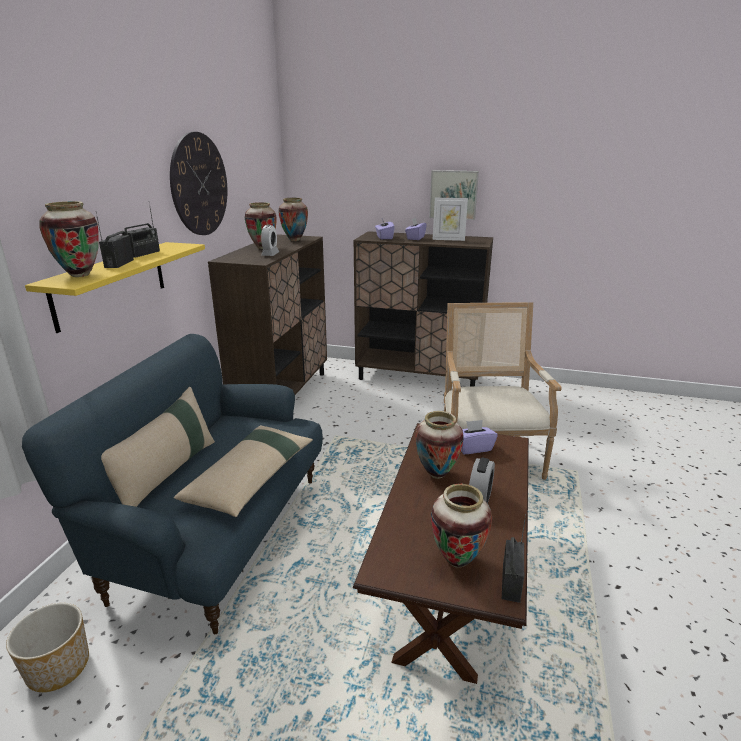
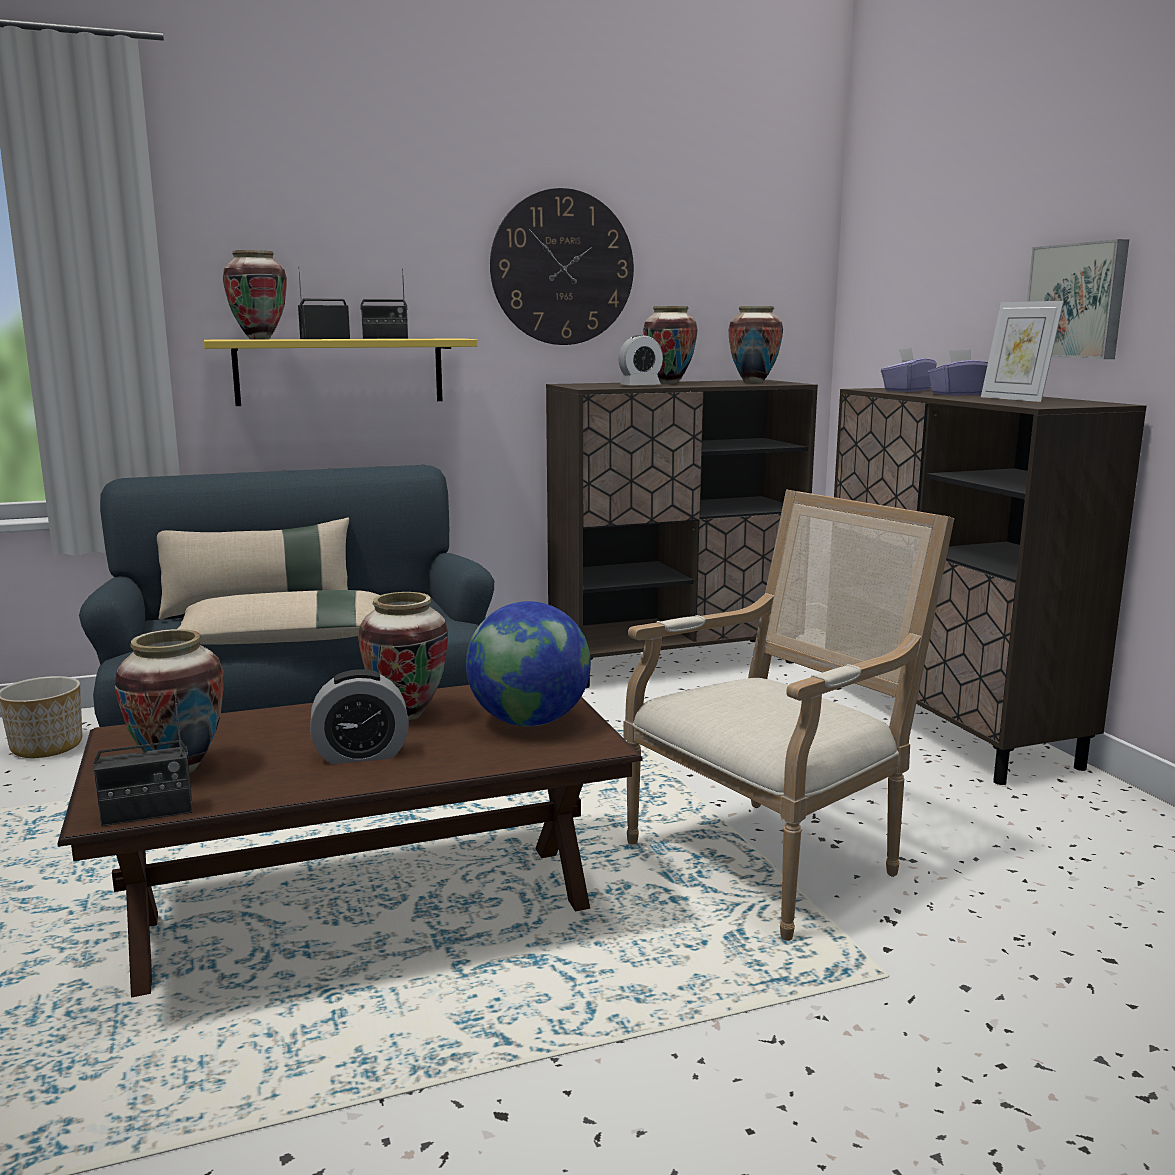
camera: 55 degrees right, 10 degrees down
(473, 448) = (529, 721): purple tissue box -> globe

